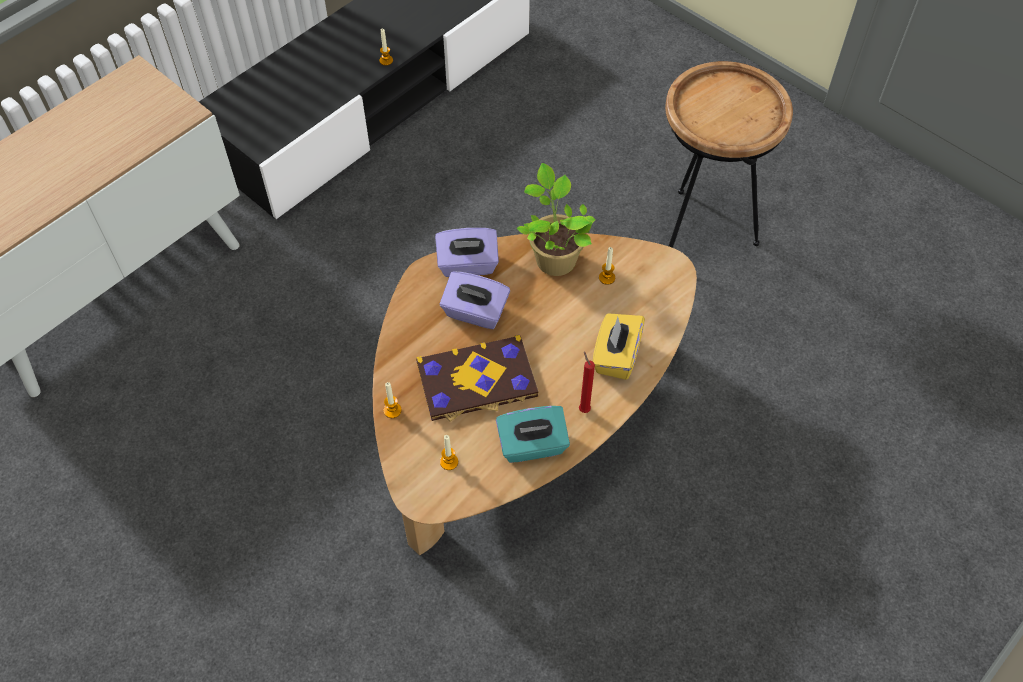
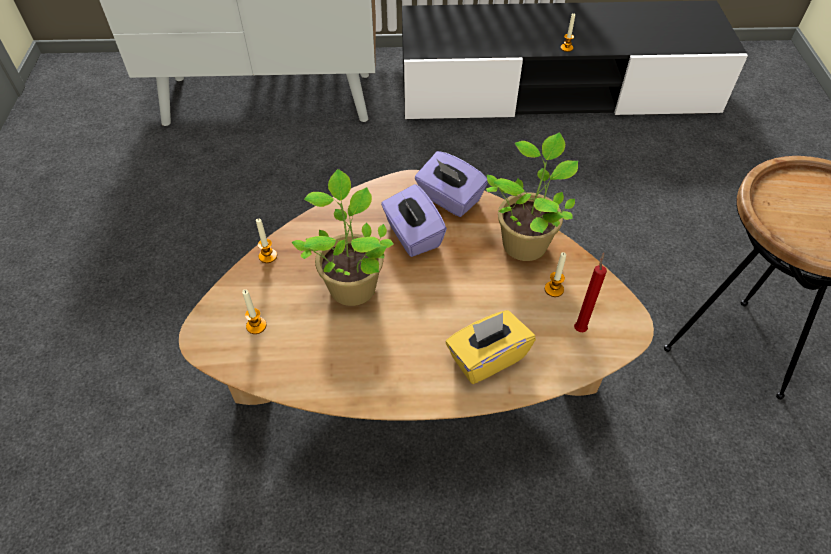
camera: 45 degrees right, 5 degrees down
(477, 381) = (351, 285): book -> potted plant
(532, 446) = (330, 369): turquoise tissue box -> none
(583, 408) = (407, 376): red candle -> red candle (580, 328)

